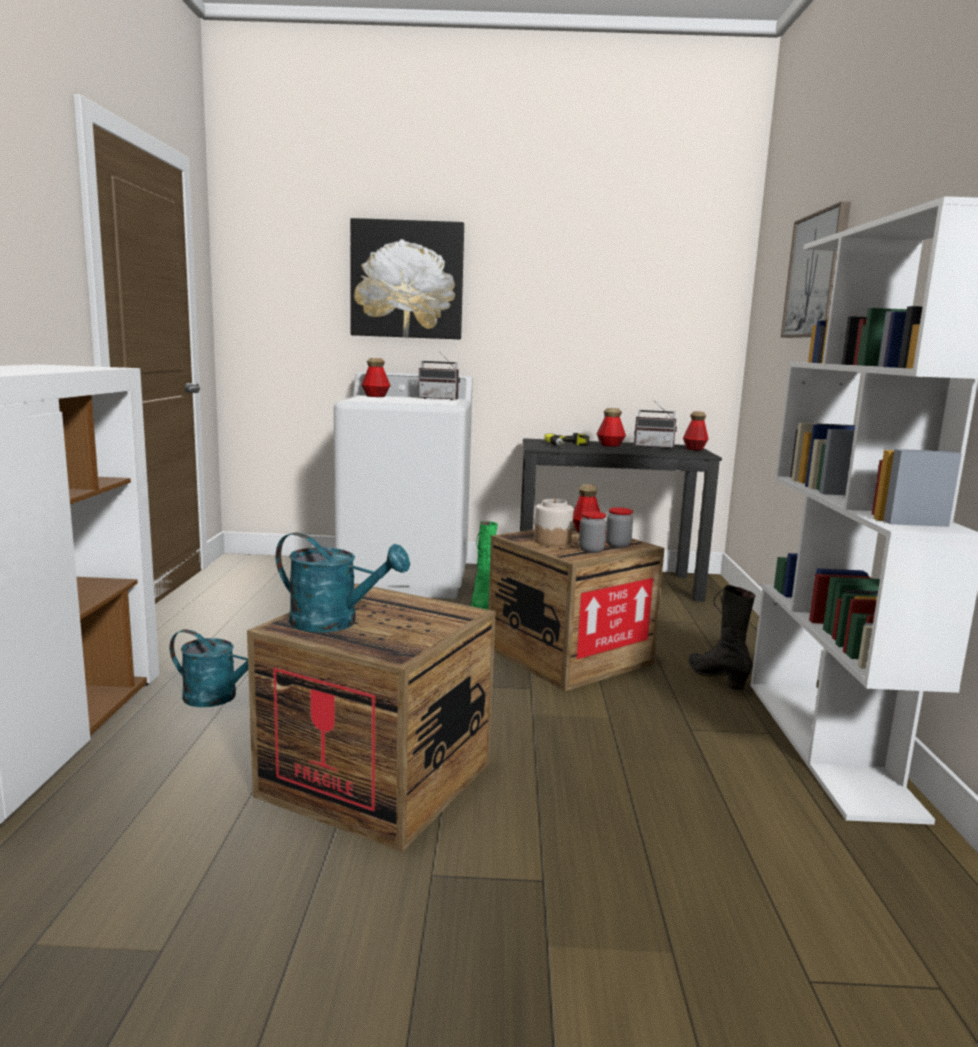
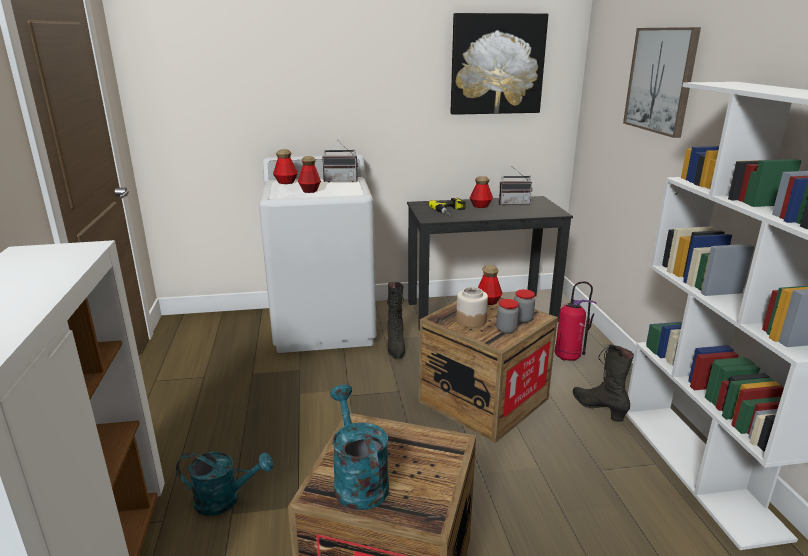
camera: 10 degrees left, 10 degrees up
(335, 623) = (357, 480): turquoise watering can -> turquoise watering can turned 120 degrees counterclockwise
(407, 280) = (300, 74): picture -> picture (497, 64)
(483, 602) = (395, 346): green boot -> black boot
(694, 449) = (545, 203): bottle -> bottle (310, 190)
(701, 632) = (568, 357): none -> fire extinguisher

